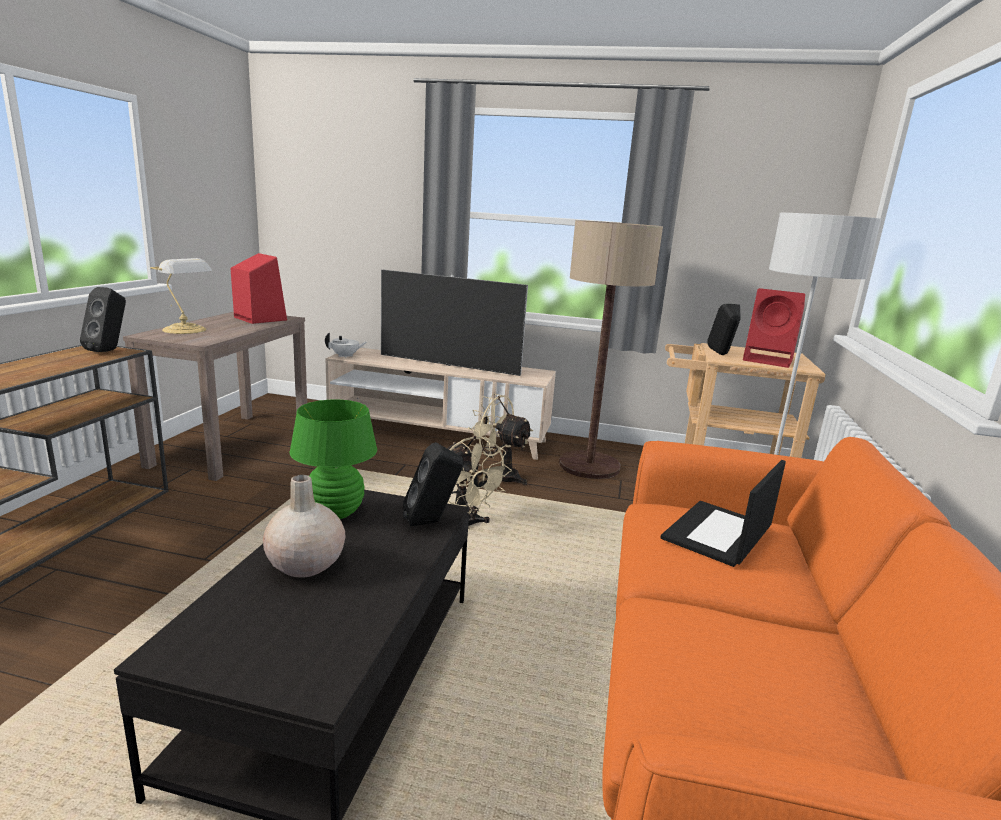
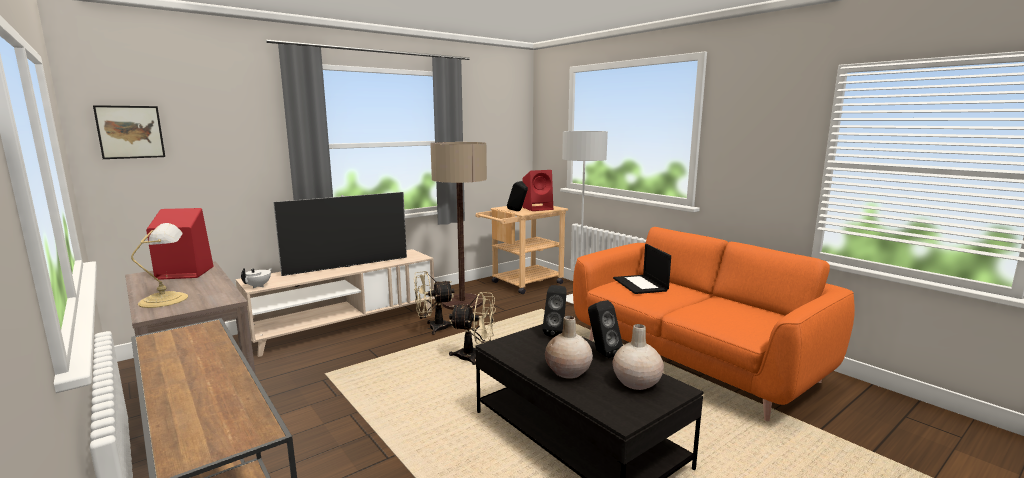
camera: 50 degrees left, 5 degrees down
(110, 350) = (187, 331): black speaker -> black speaker (601, 353)
(297, 182) = (130, 132): none -> picture
(313, 635) = (636, 382): none -> beige vase
(335, 513) = (516, 352): green table lamp -> none

